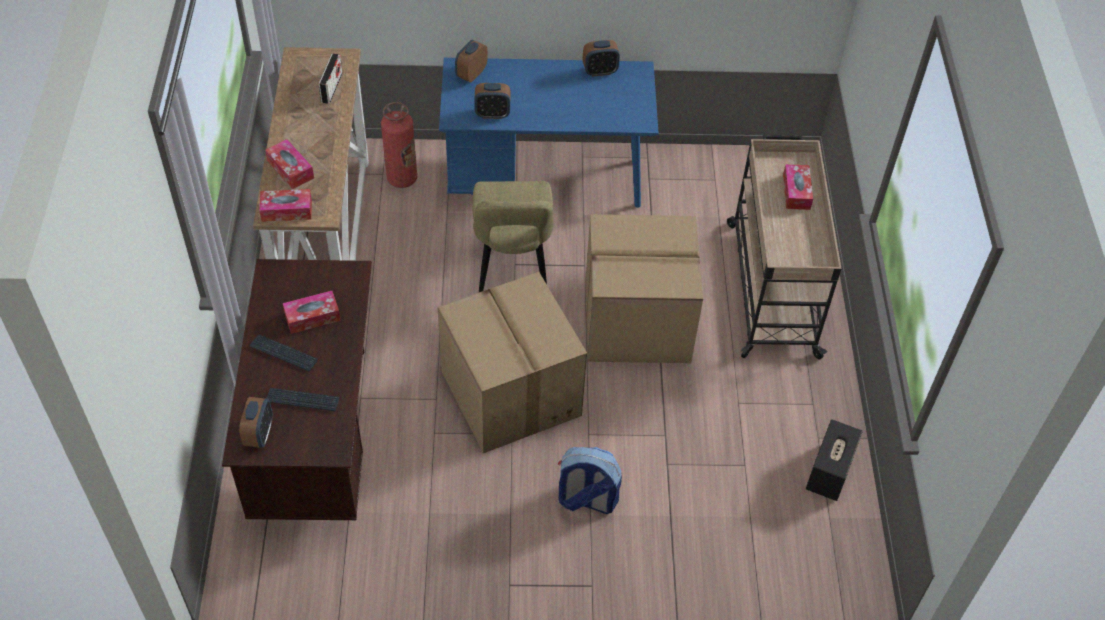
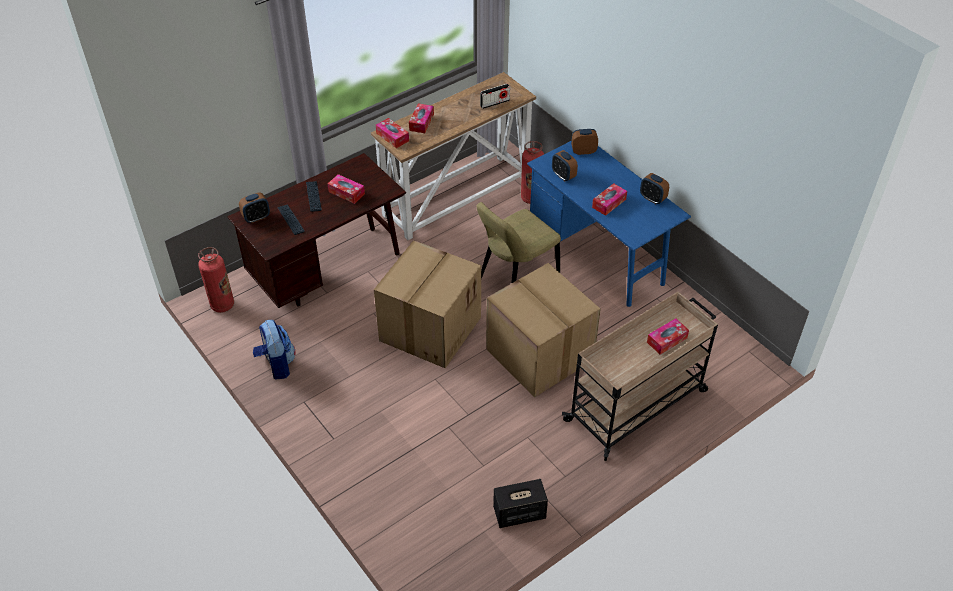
camera: 55 degrees right, 5 degrees down
(262, 586) = (222, 305): none -> fire extinguisher
(573, 107) = (609, 203): none -> tissue box
(586, 499) = (389, 403): backpack -> backpack (277, 364)

